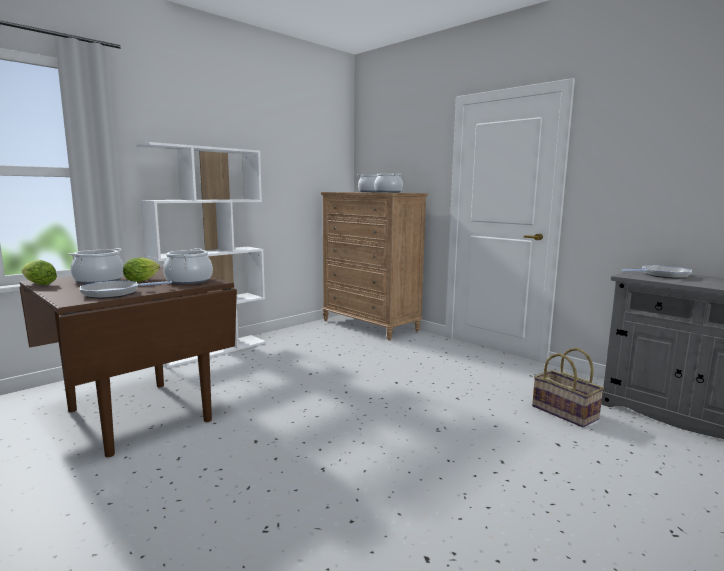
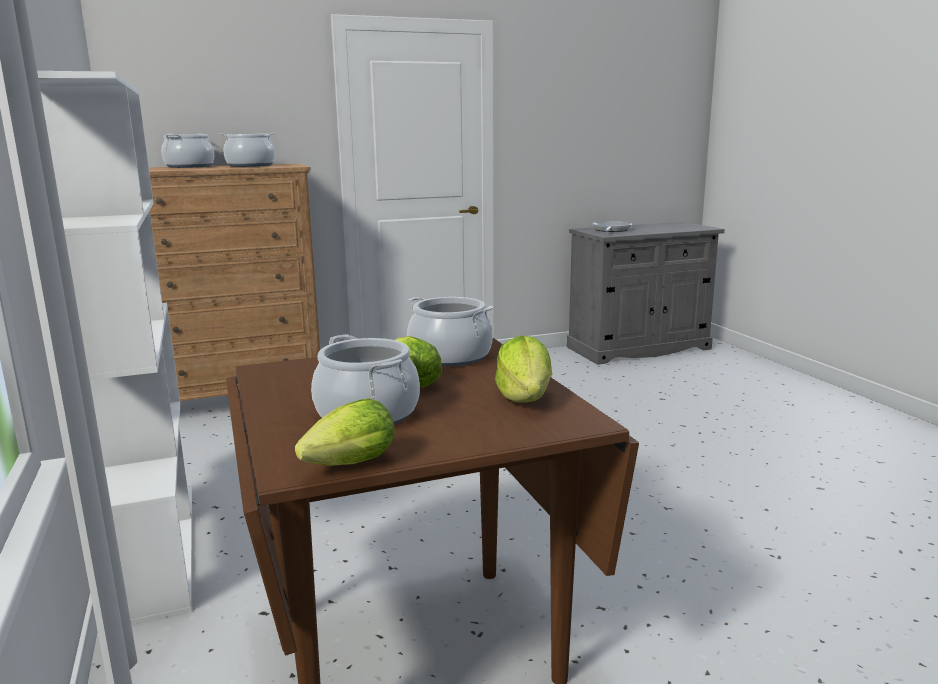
camera: 65 degrees left, 5 degrees up
(114, 293) = (525, 398): frying pan -> lettuce
(565, 412) = (606, 379): basket -> none

